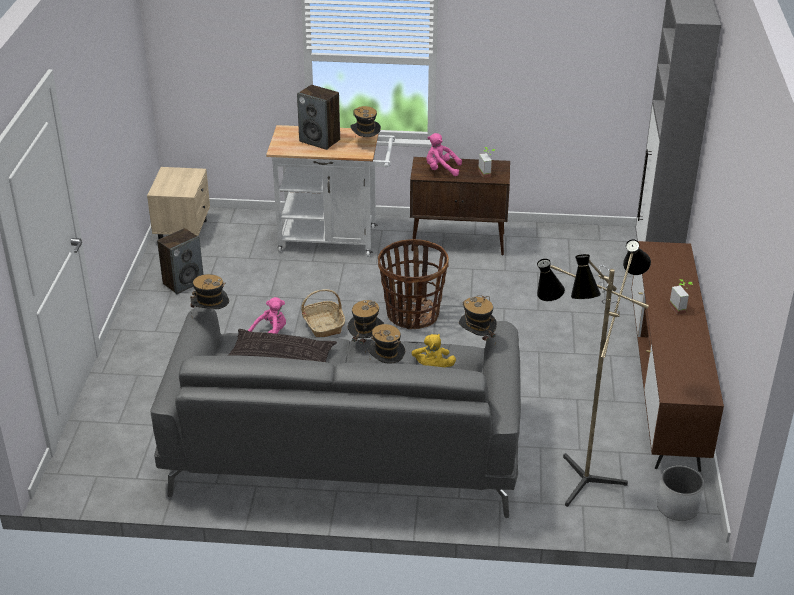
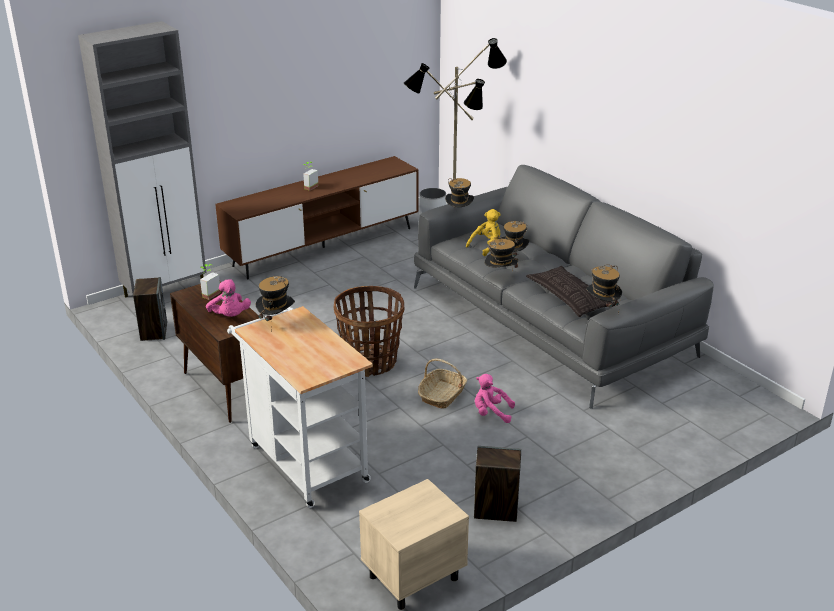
camera: 130 degrees left, 5 degrees down
(320, 140) = (303, 347): speaker -> speaker (153, 331)

